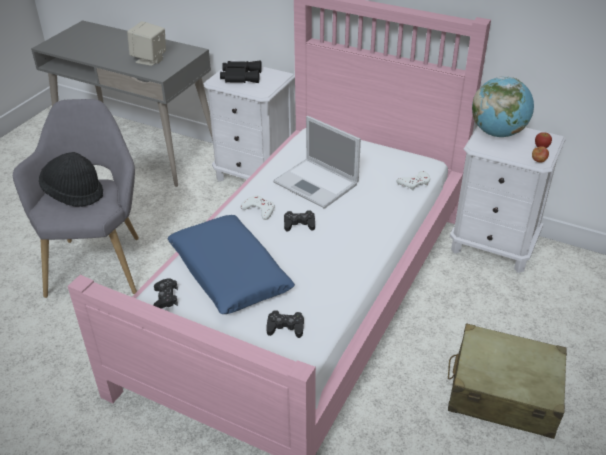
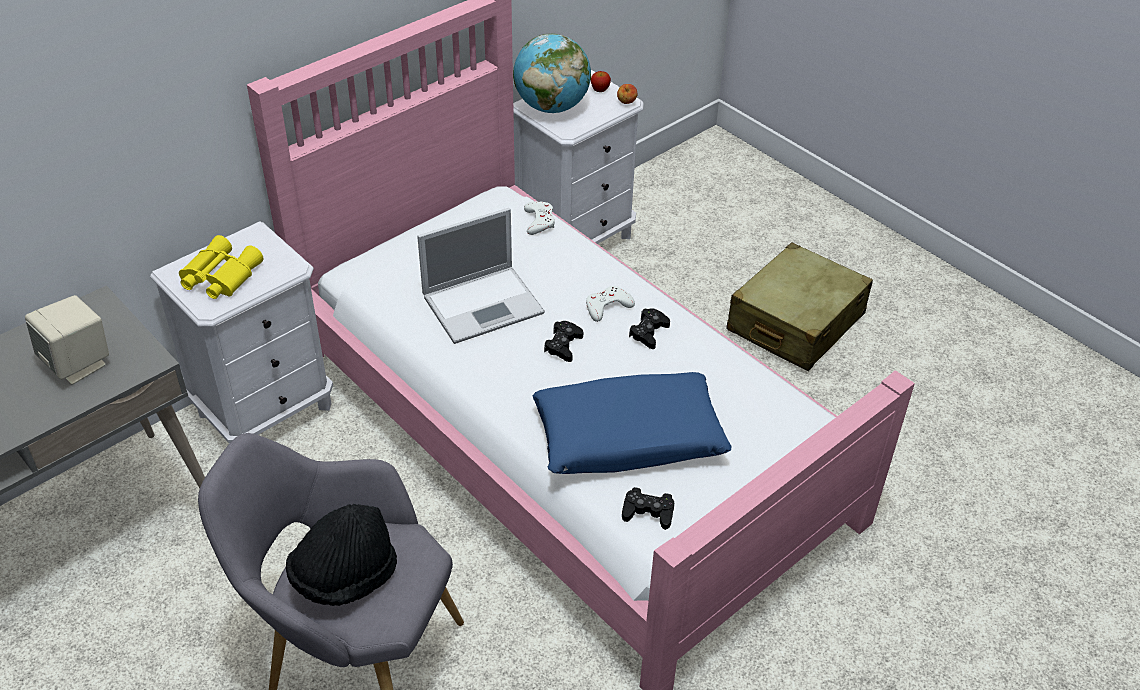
camera: 70 degrees left, 5 degrees up
(240, 76) = (218, 276): black binoculars -> yellow binoculars
(259, 210) = (509, 375): white game controller -> white game controller (607, 307)
(285, 327) = (750, 411): black game controller -> black game controller (649, 332)

